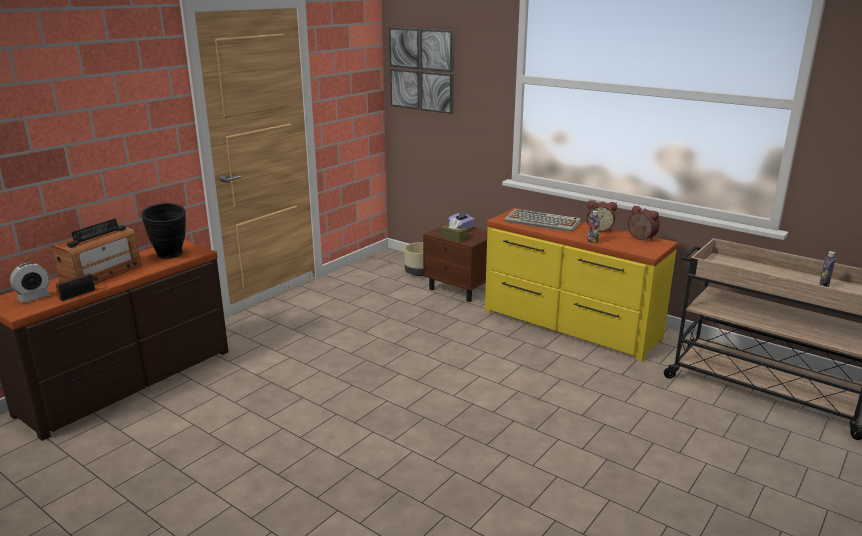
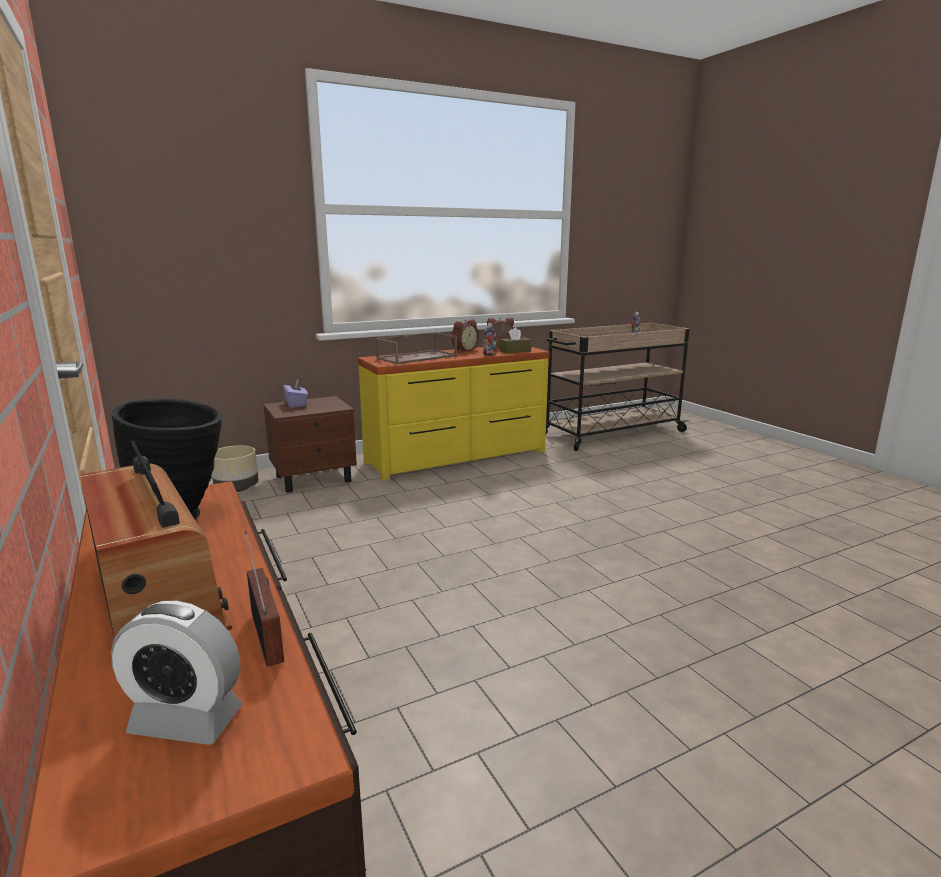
camera: 65 degrees left, 5 degrees down
(34, 297) = (186, 720): alarm clock -> alarm clock turned 120 degrees clockwise
(422, 69) = (156, 204): picture -> none
(454, 238) = (315, 410): brown tissue box -> brown tissue box (515, 351)
(543, 222) = (417, 357): keyboard -> brown tray

